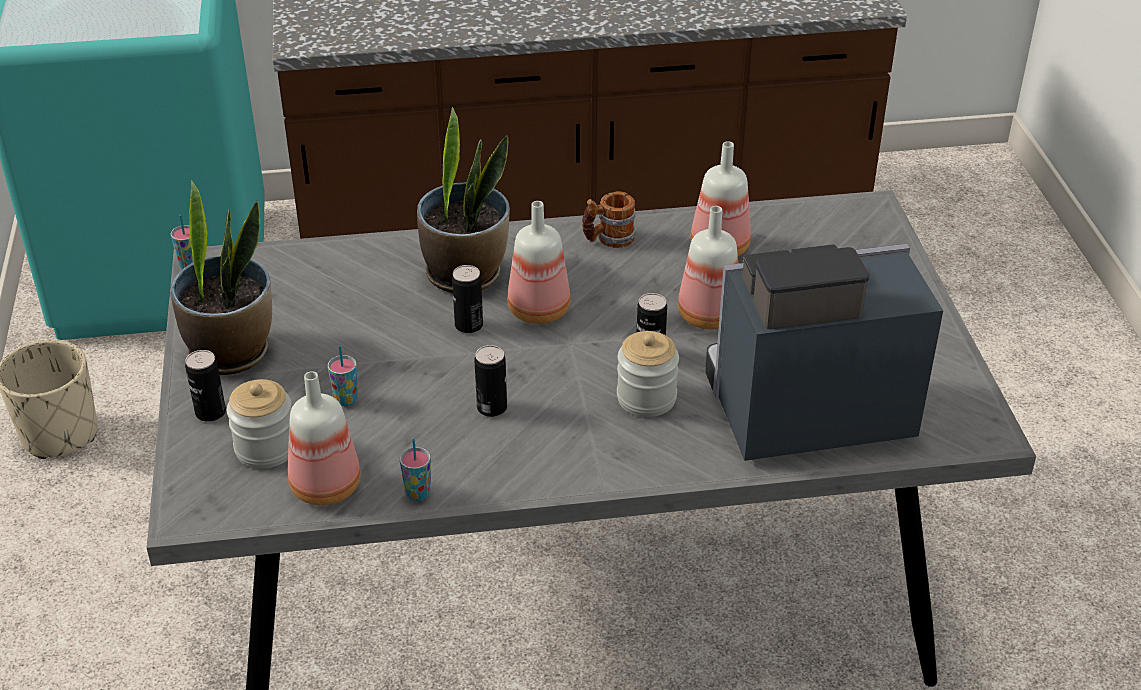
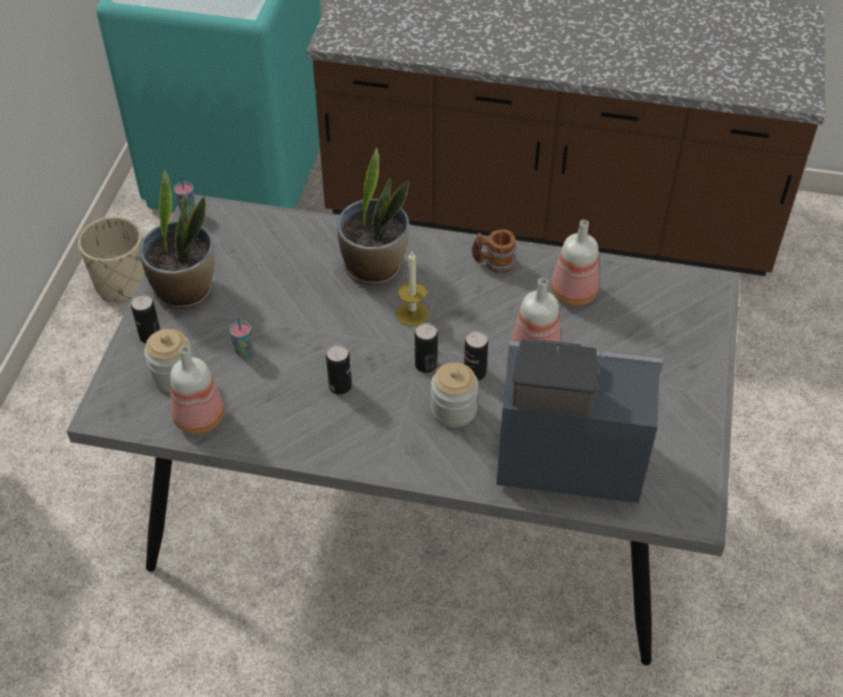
camera: 20 degrees right, 10 degrees up
(418, 493) = (257, 442): cup -> none
(469, 325) = (356, 312): can -> can (426, 365)
(540, 311) = (412, 314): bottle -> candle

